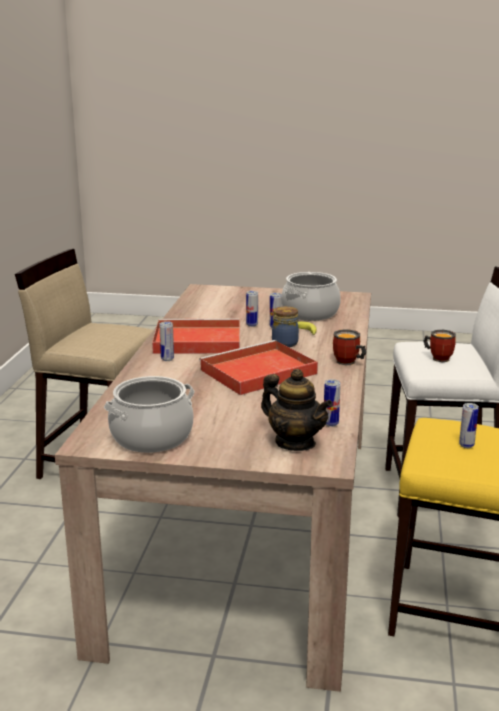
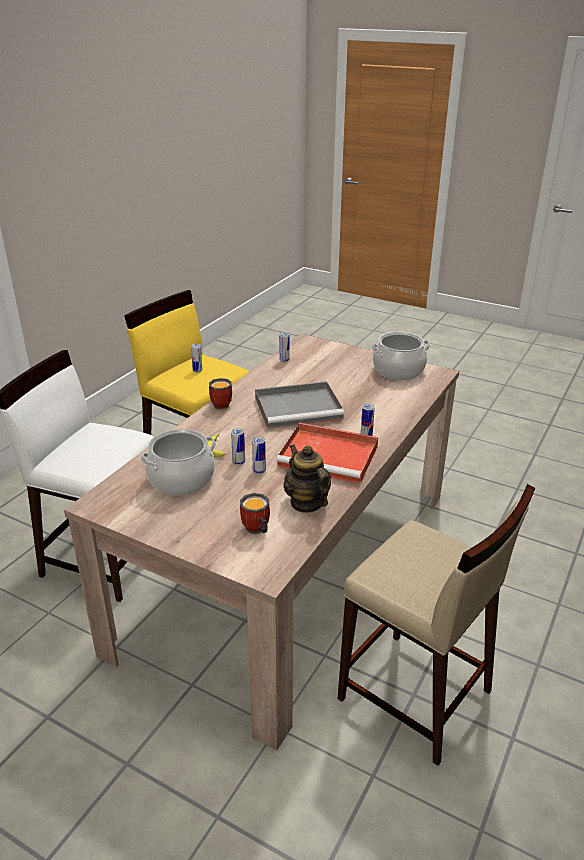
camera: 160 degrees left, 10 degrees up
(257, 372) = (300, 408): red tray -> grey tray
(284, 343) = (250, 437): jar -> none
(295, 443) = (315, 353): teapot -> teapot (306, 503)
(438, 357) = (102, 444): mug -> mug (255, 530)

